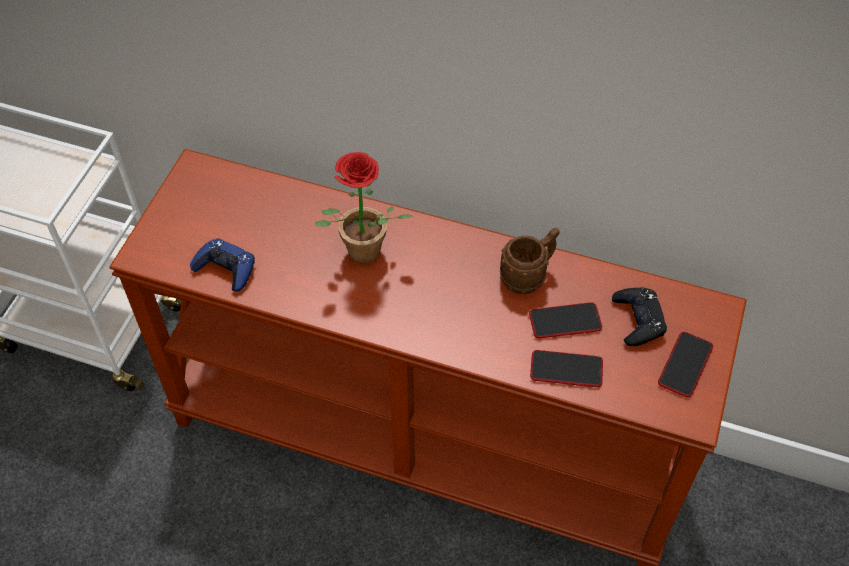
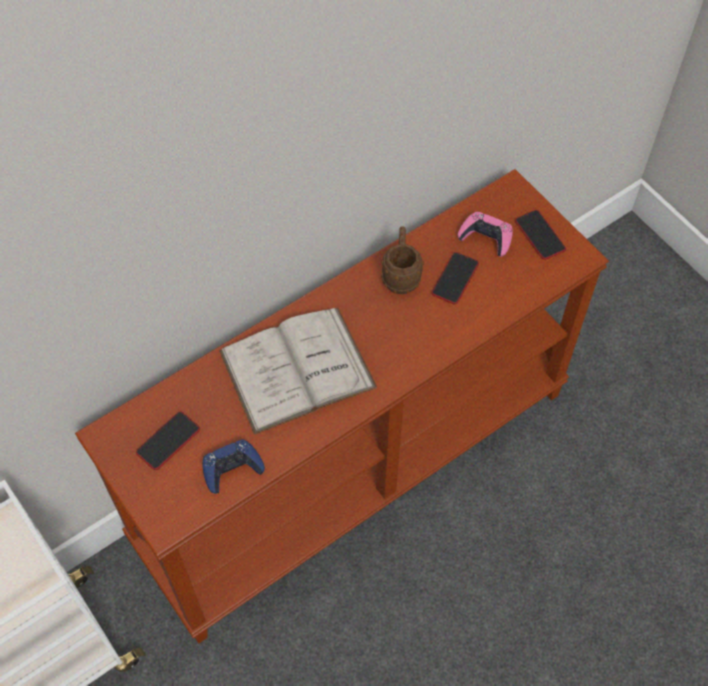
camera: 55 degrees left, 5 degrees up
(360, 257) = (297, 369): potted plant -> white book
(566, 369) = (494, 303): phone -> phone (168, 441)
(638, 320) = (486, 237): black game controller -> pink game controller

